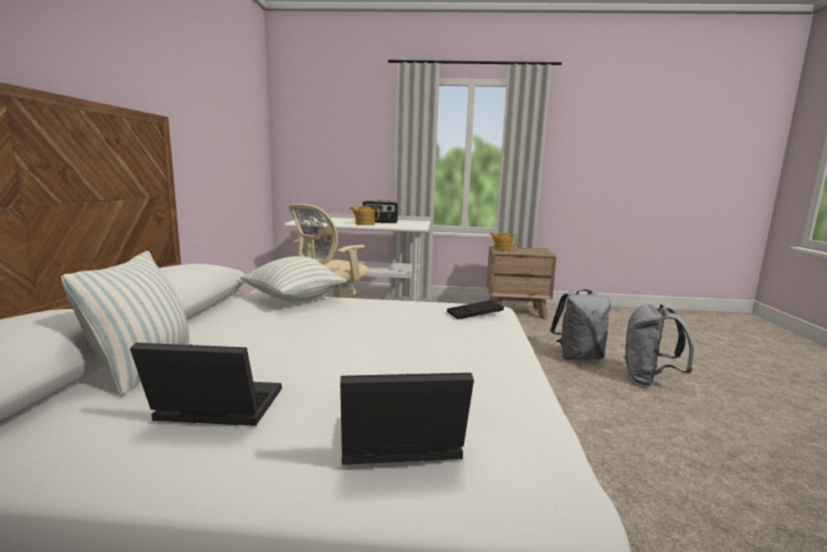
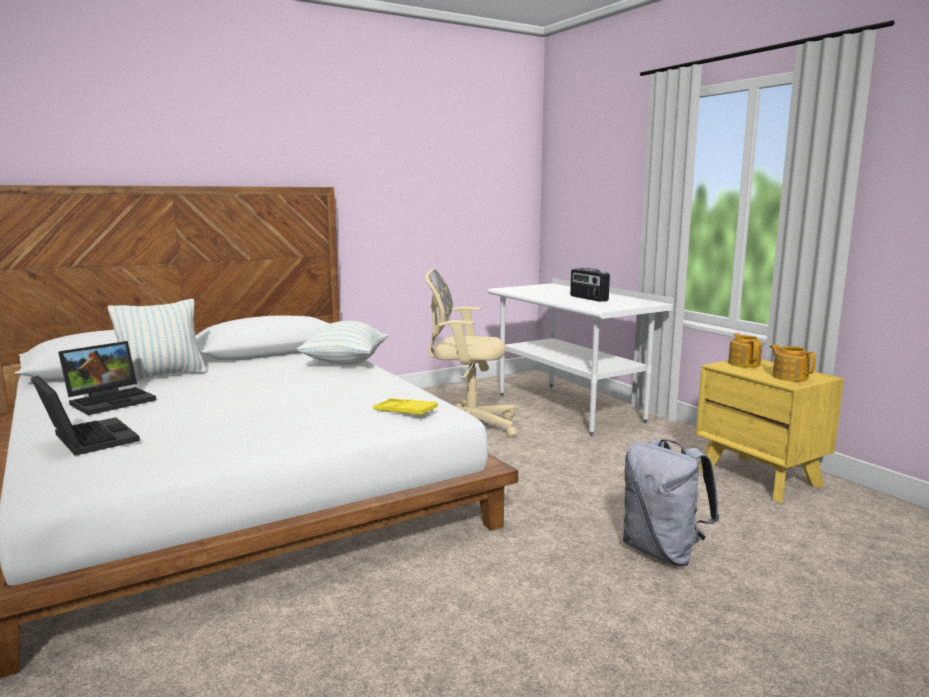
camera: 55 degrees right, 0 degrees up
(213, 409) = (112, 400): laptop -> laptop turned 75 degrees clockwise
(364, 224) = (556, 298): teapot -> teapot (789, 377)
(475, 314) = (405, 411): black tray -> yellow tray
(516, 312) = (760, 477): brown nightstand -> yellow nightstand
(649, 379) = (676, 620): grey backpack -> none

